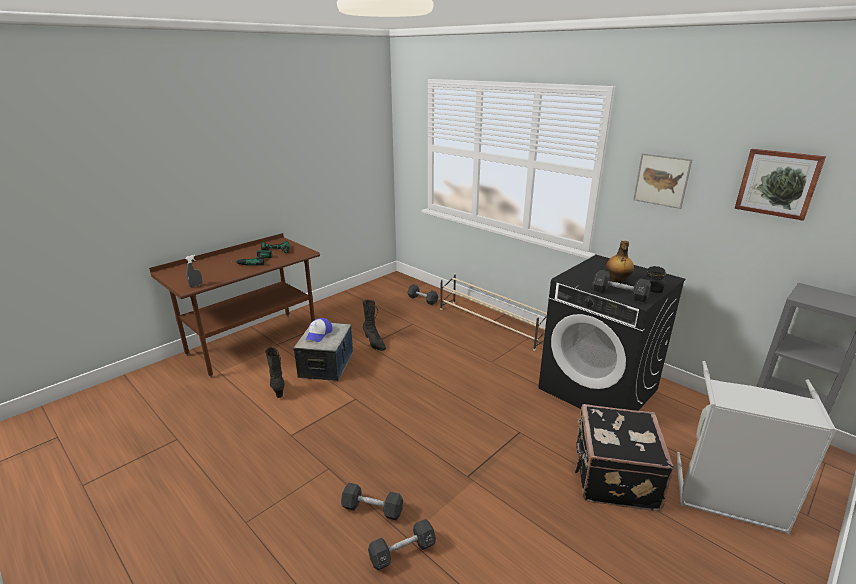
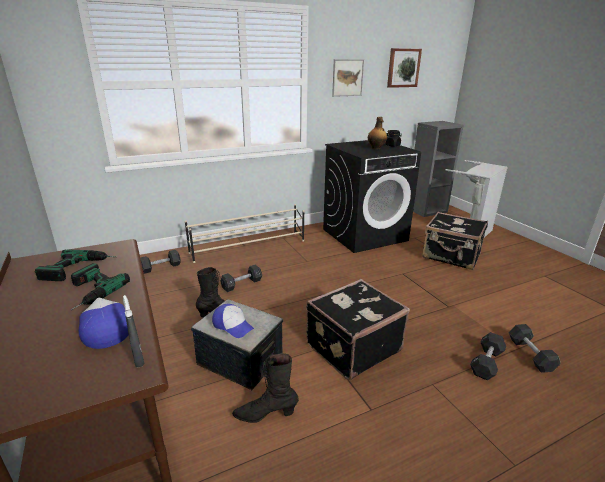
camera: 70 degrees left, 0 degrees up
(221, 273) = (105, 327): none -> cap
(362, 414) = (351, 346): none -> black suitcase
(619, 294) = (397, 151): black dumbbell -> black dumbbell (242, 284)

